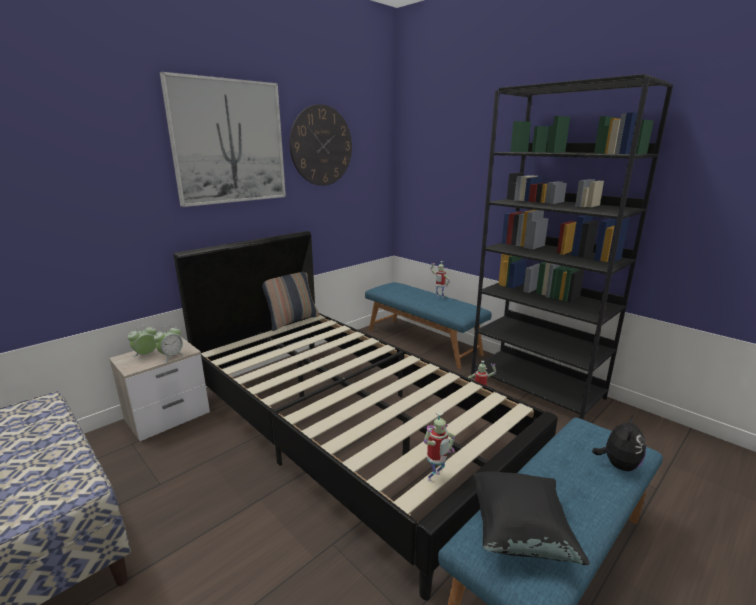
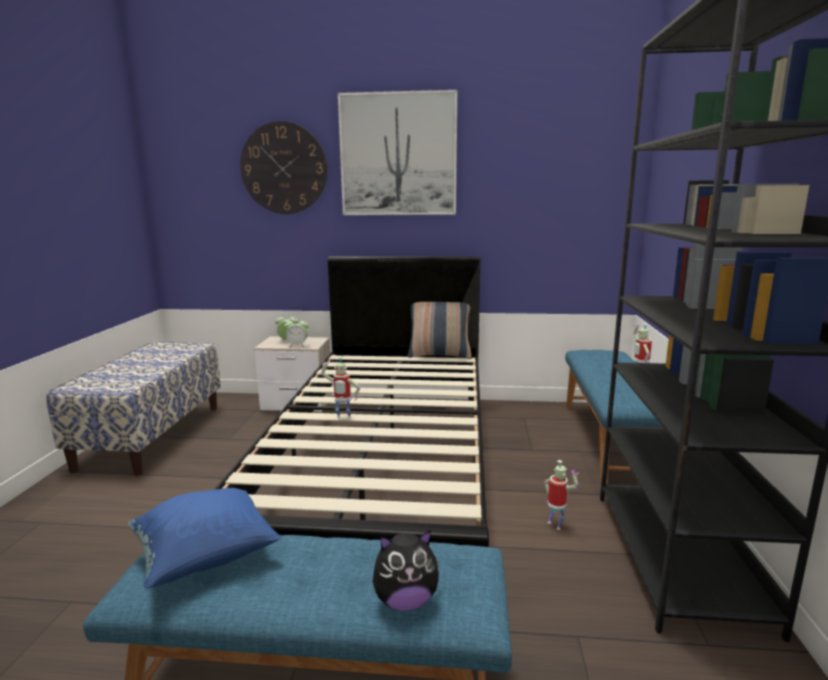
camera: 50 degrees right, 5 degrees down
(321, 146) = (516, 157): wall clock -> wall clock (284, 168)
(435, 478) = (269, 500): toy robot -> toy robot (343, 418)
(520, 533) = (205, 558): black pillow -> blue pillow

